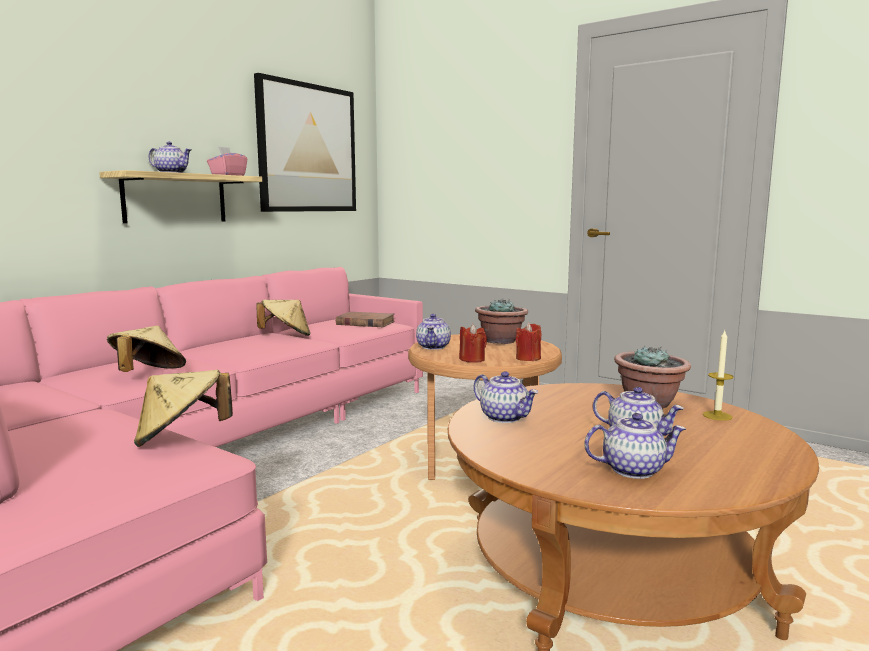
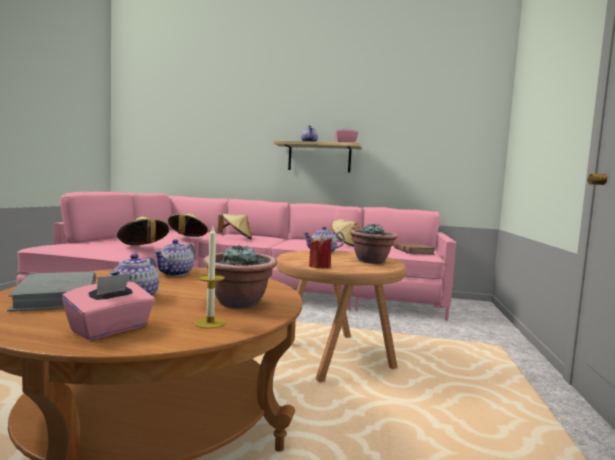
camera: 65 degrees right, 5 degrees down
(81, 404) = (187, 238): none -> beige hat
(307, 148) = (426, 125): picture -> none
(472, 359) = (296, 258): red candle -> none
(633, 470) = (57, 296): teapot -> grey book
(749, 445) = (110, 329): none -> pink tissue box

